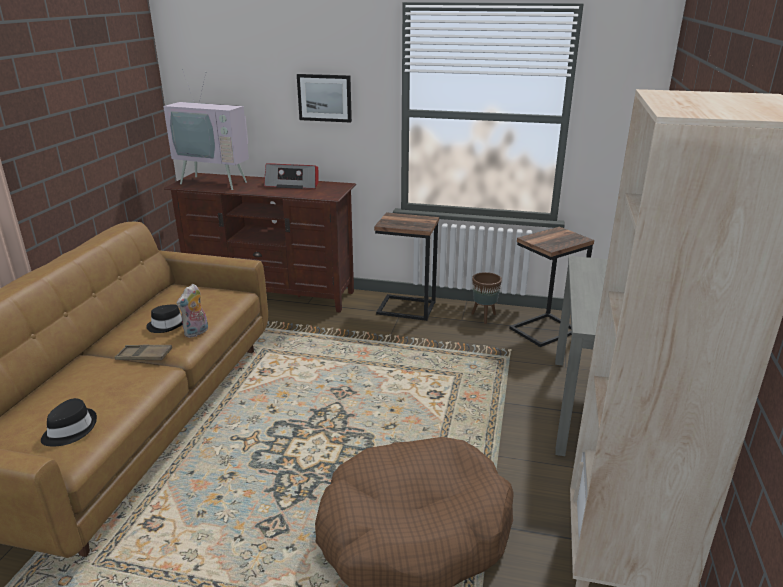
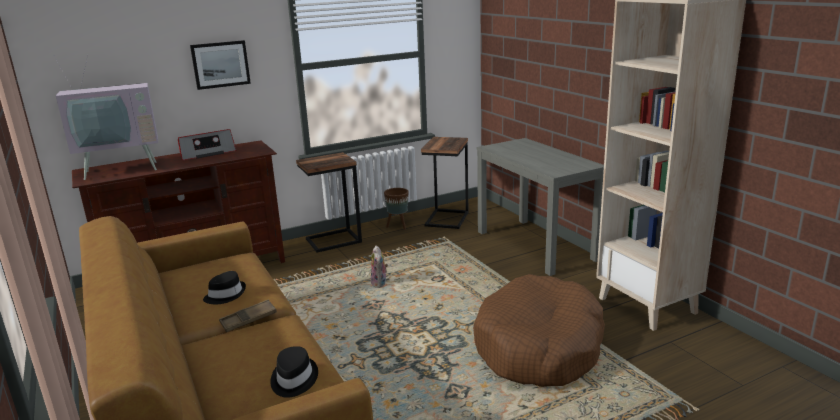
camera: 40 degrees left, 5 degrees down
(196, 333) = (263, 289): plush toy -> plush toy (380, 284)

